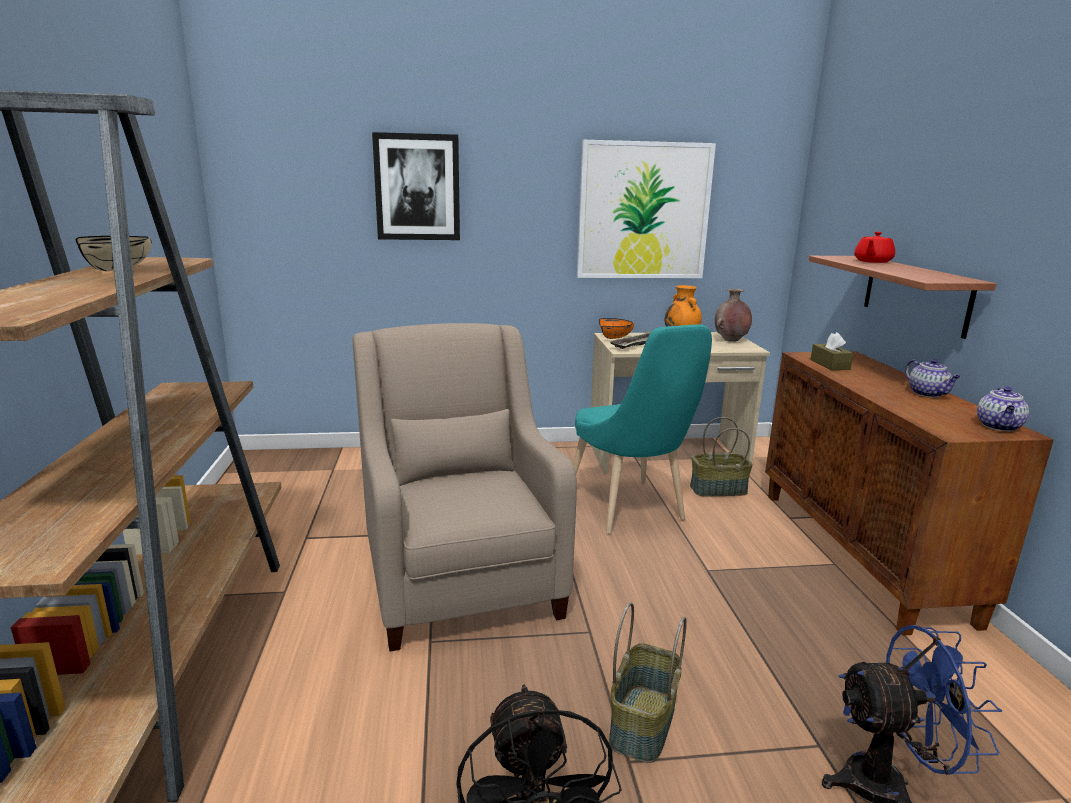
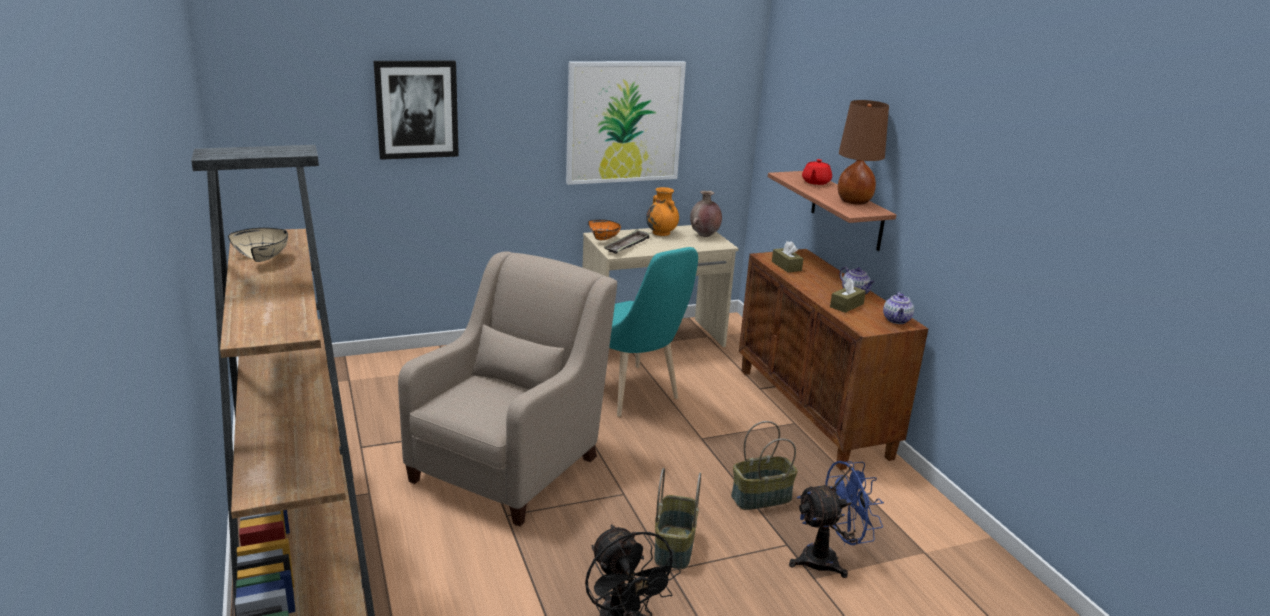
camera: 15 degrees left, 5 degrees up
(460, 577) = (510, 465): beige armchair -> beige armchair turned 60 degrees clockwise
(718, 490) = (700, 369): basket -> basket (761, 498)
(917, 406) = (846, 305): none -> brown tissue box
(929, 273) = (854, 201): none -> brown table lamp

